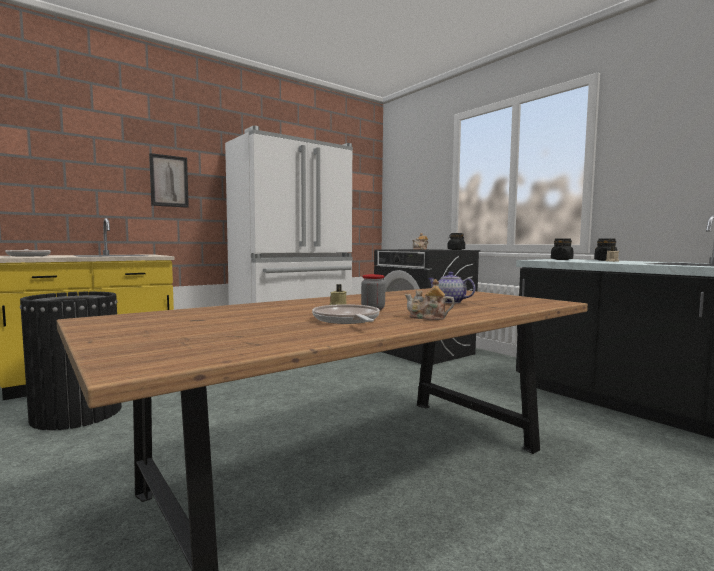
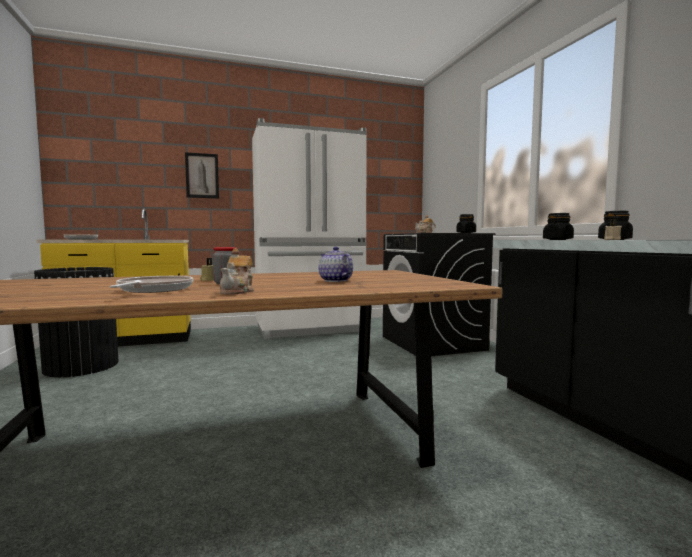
camera: 20 degrees right, 0 degrees up
(428, 318) = (238, 292): teapot -> teapot turned 120 degrees counterclockwise

